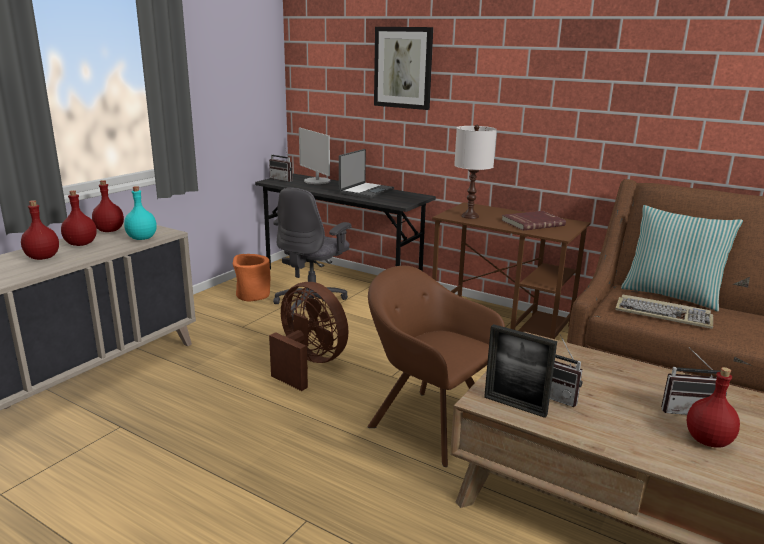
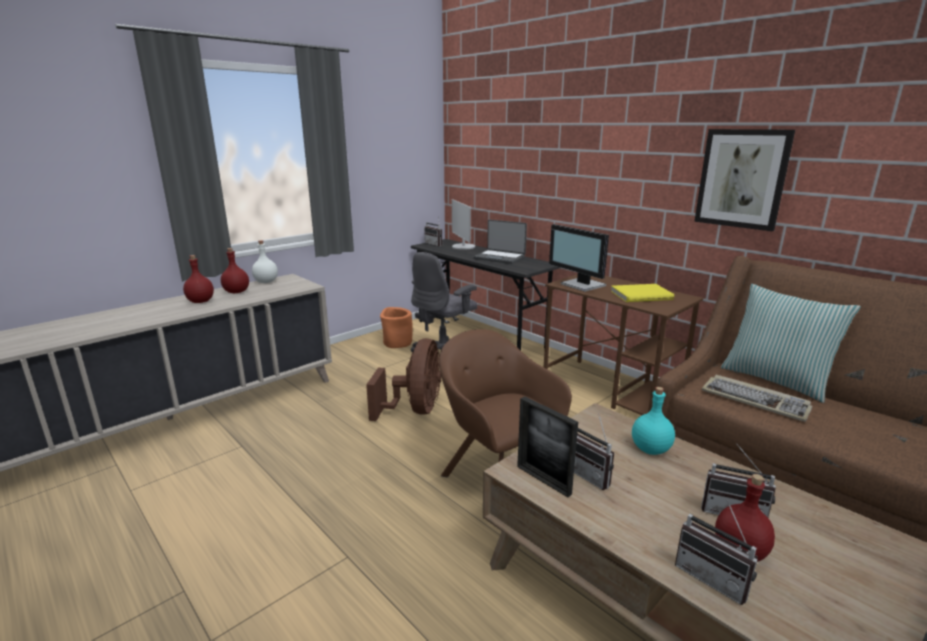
camera: 15 degrees right, 0 degrees up
(109, 231) = (266, 282): red bottle -> white bottle
(141, 238) = (285, 290): turquoise bottle -> turquoise bottle (650, 449)
(308, 364) = (415, 410): brown fan -> brown fan turned 45 degrees clockwise
(366, 191) = (500, 257): laptop -> laptop turned 75 degrees clockwise
(403, 68) = (537, 145): picture -> picture (742, 179)
(470, 216) = (582, 285): white table lamp -> monitor
(532, 223) = (640, 295): red book -> yellow book
(698, 463) = (714, 577): none -> radio

